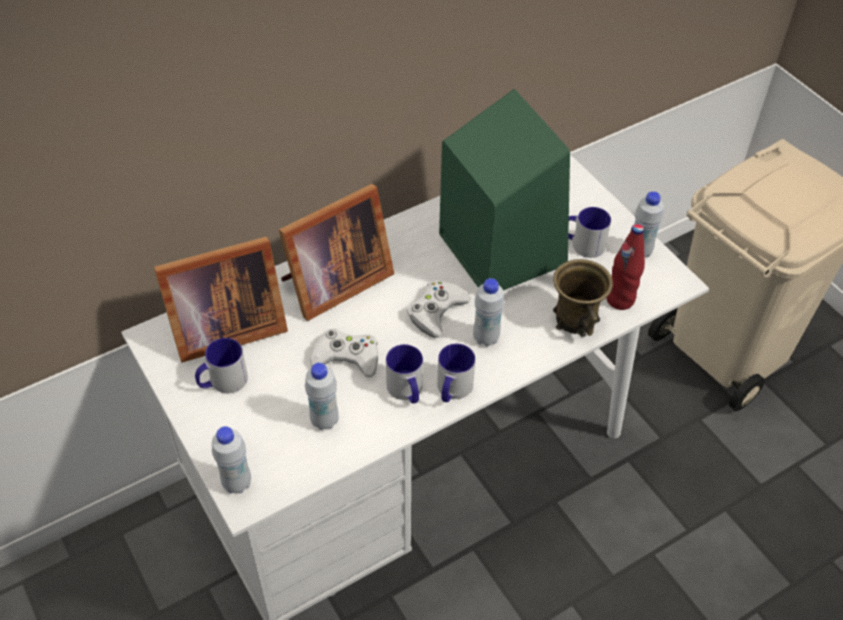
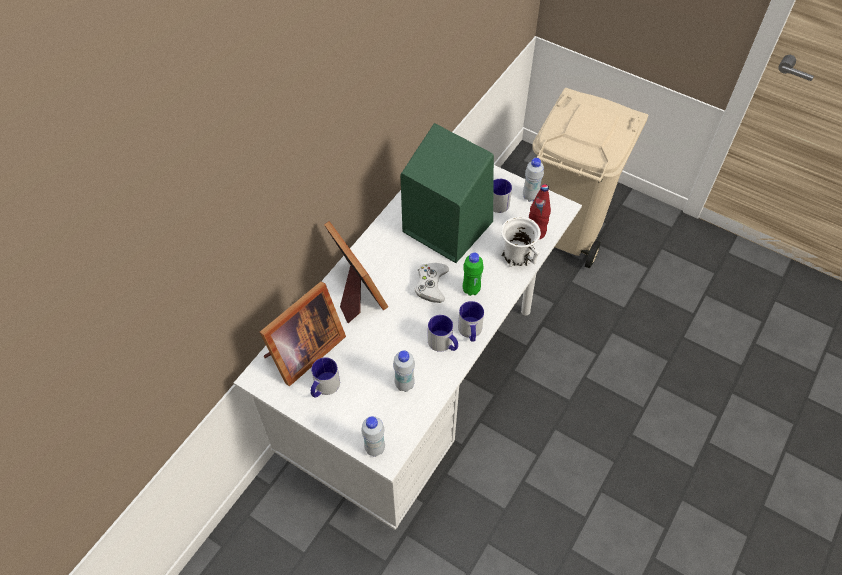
camera: 25 degrees left, 5 degrees up
(333, 284) = (355, 292): picture frame -> picture frame turned 60 degrees counterclockwise
(347, 357) = (393, 337): white game controller -> none
(486, 338) = (471, 290): white bottle -> green bottle
(576, 319) = (517, 255): brown mug -> white mug

